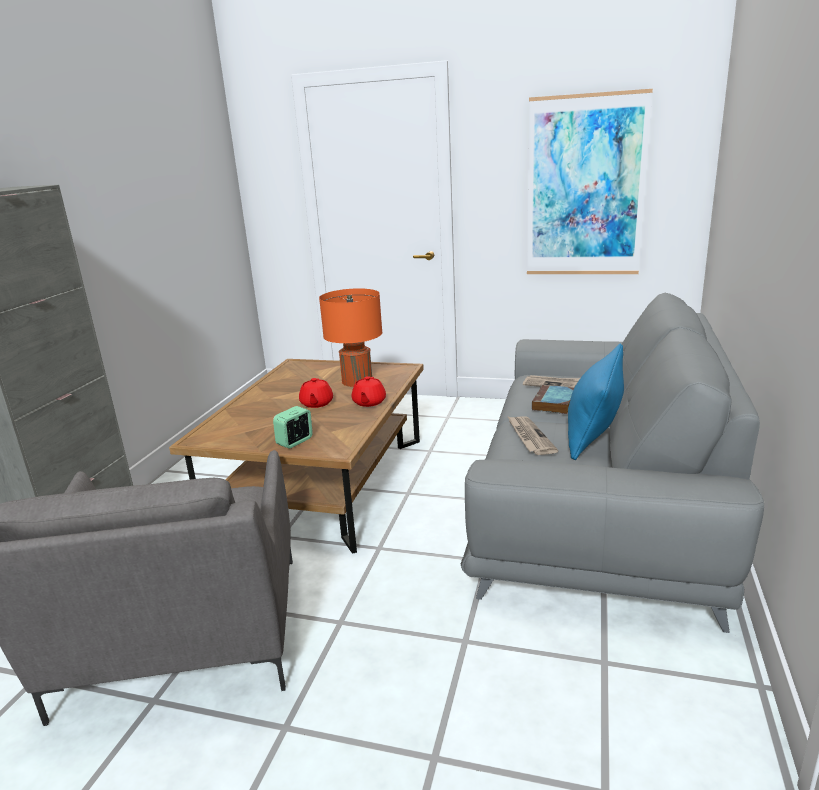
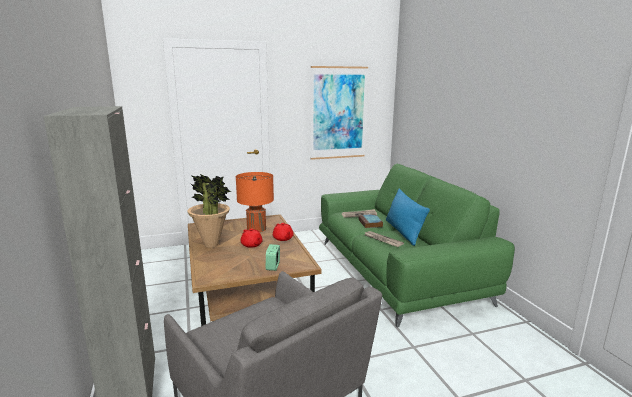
camera: 35 degrees left, 5 degrees down
(270, 394) = (211, 245): none -> potted plant
(596, 503) = (397, 271): grey sofa -> green sofa

